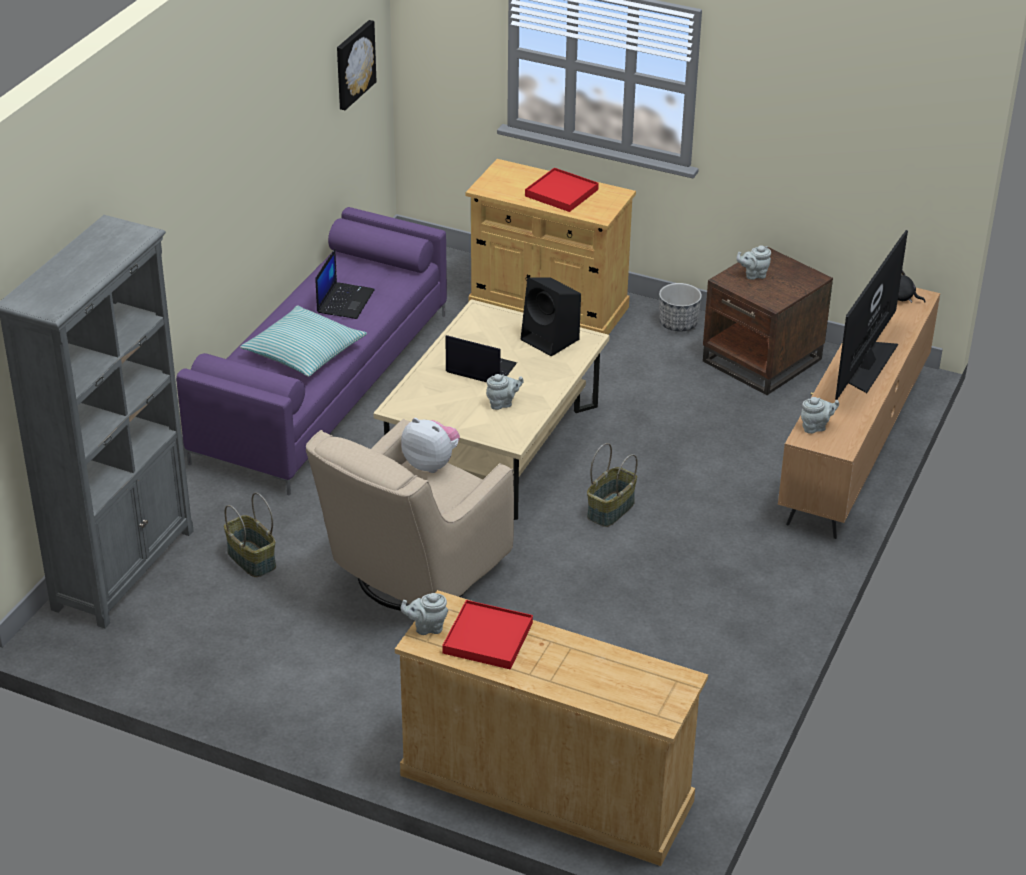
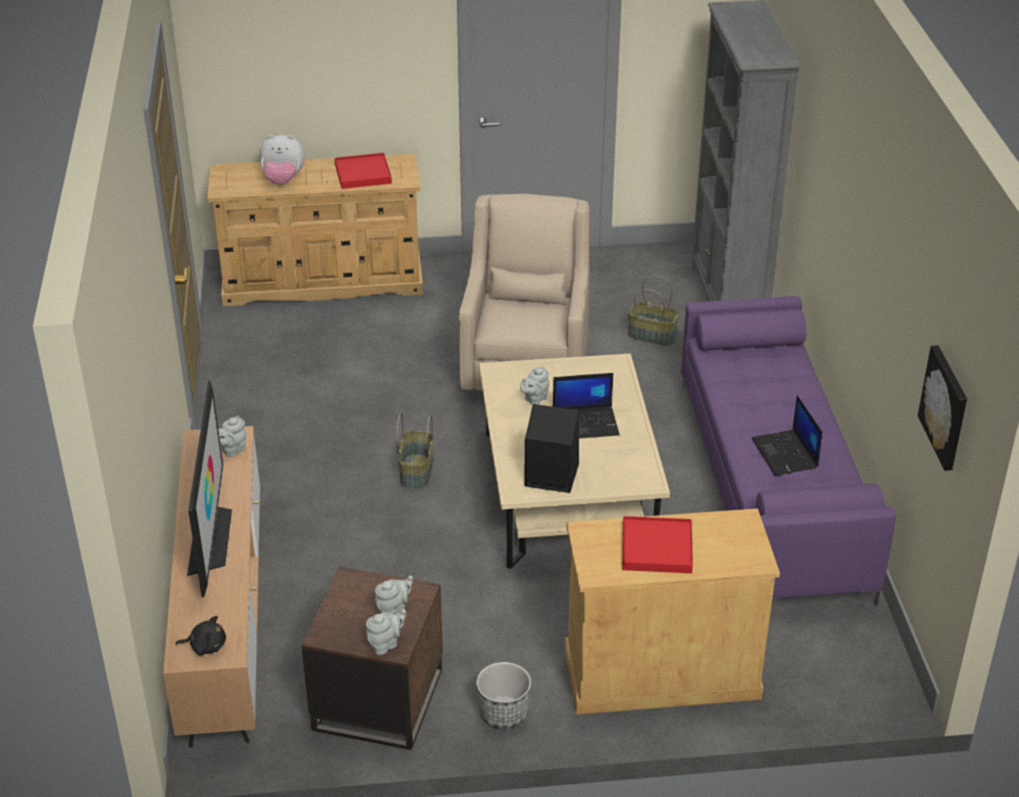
camera: 150 degrees right, 0 degrees up
(304, 352) = (756, 393): pillow -> none
(427, 627) = (406, 167): grey teapot -> grey teapot (386, 644)
(431, 463) = (541, 330): plush toy -> plush toy (283, 180)

